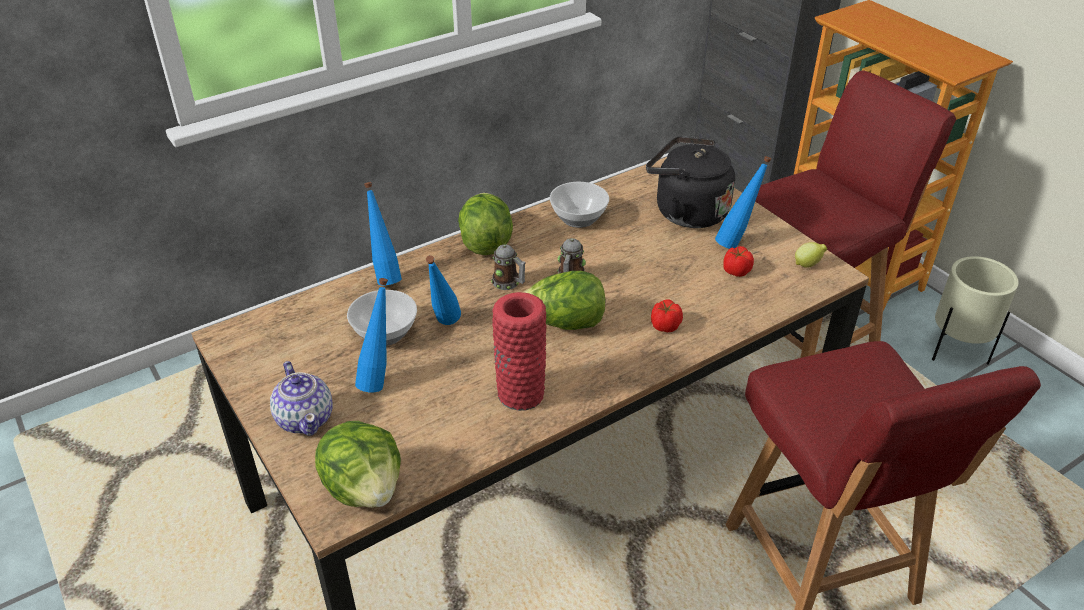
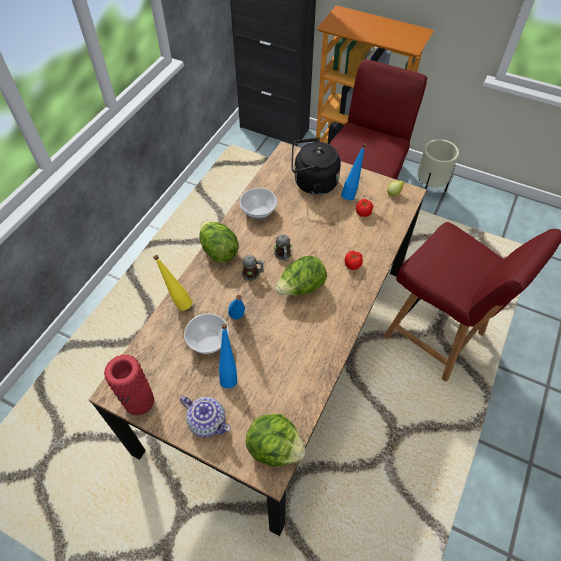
camera: 30 degrees left, 15 degrees up
(385, 276) = (178, 301): blue bottle -> yellow bottle
(520, 393) = (311, 343): red vase -> red vase (139, 400)

